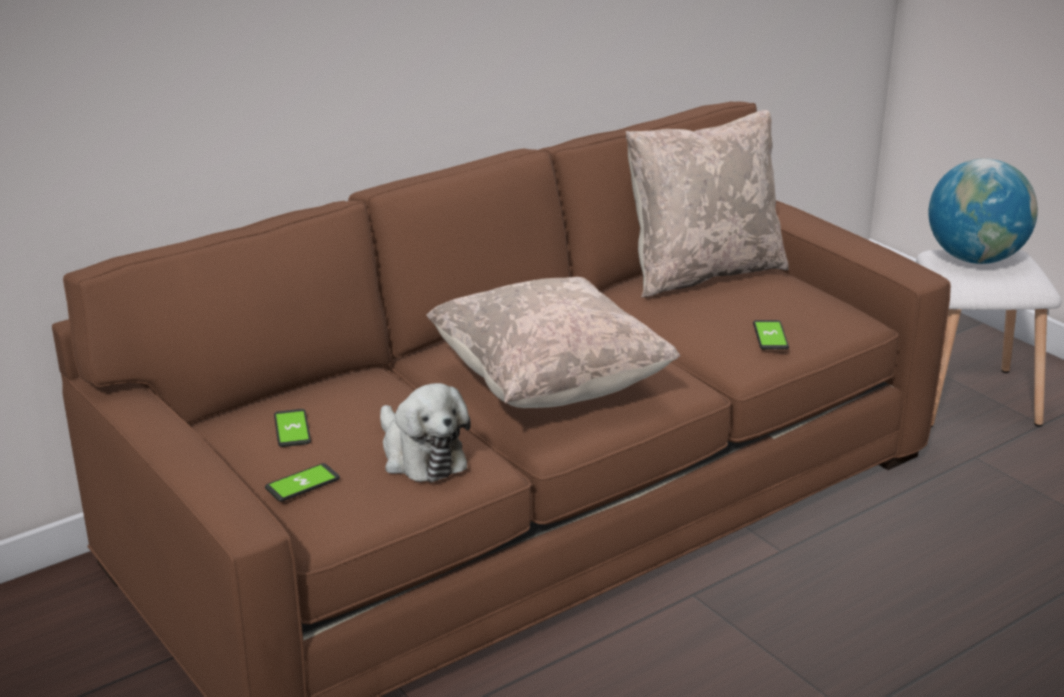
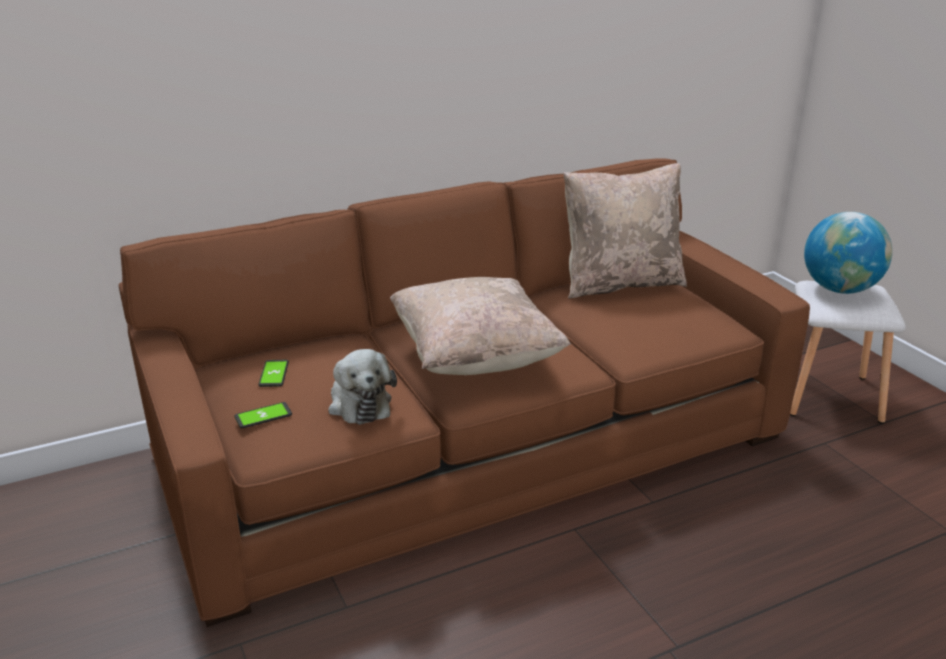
camera: 10 degrees right, 0 degrees up
(770, 336) = (658, 335): phone -> none

